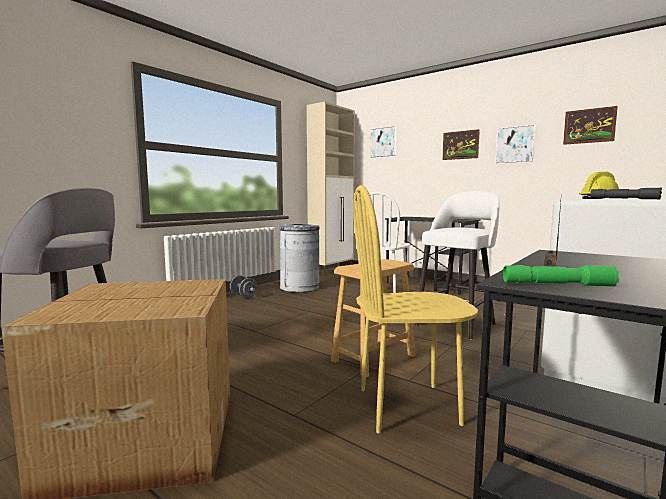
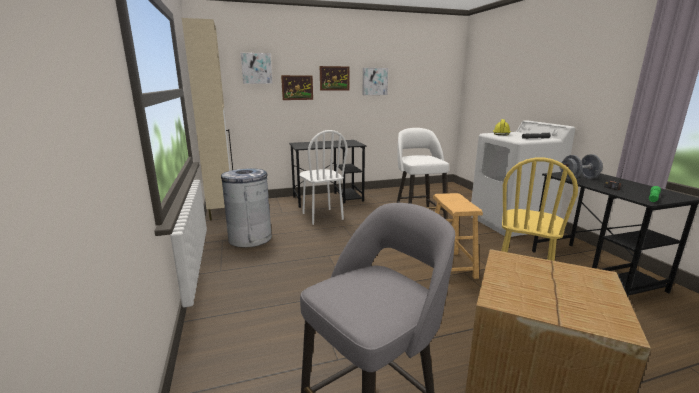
camera: 55 degrees left, 10 degrees up
(243, 296) = (228, 270): grey dumbbell -> grey dumbbell (578, 178)
(589, 126) = (416, 72): picture -> picture (297, 87)

